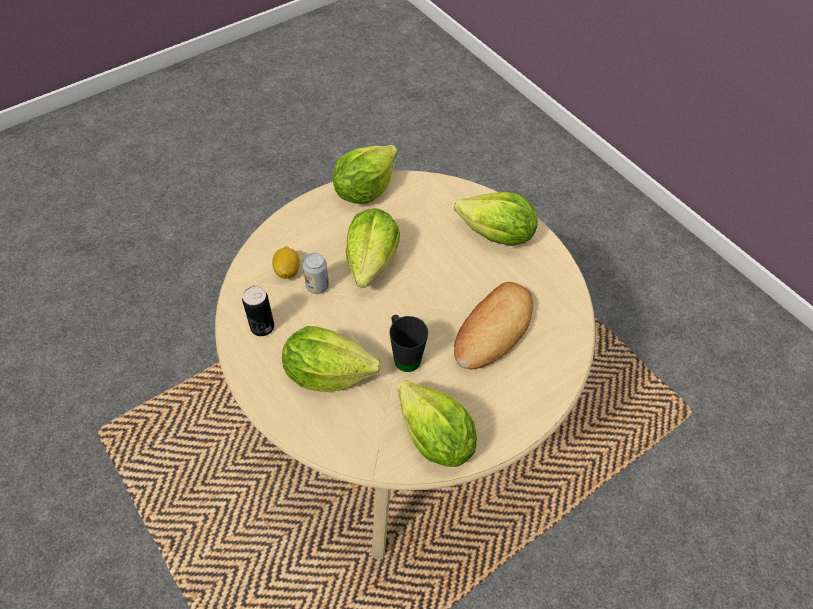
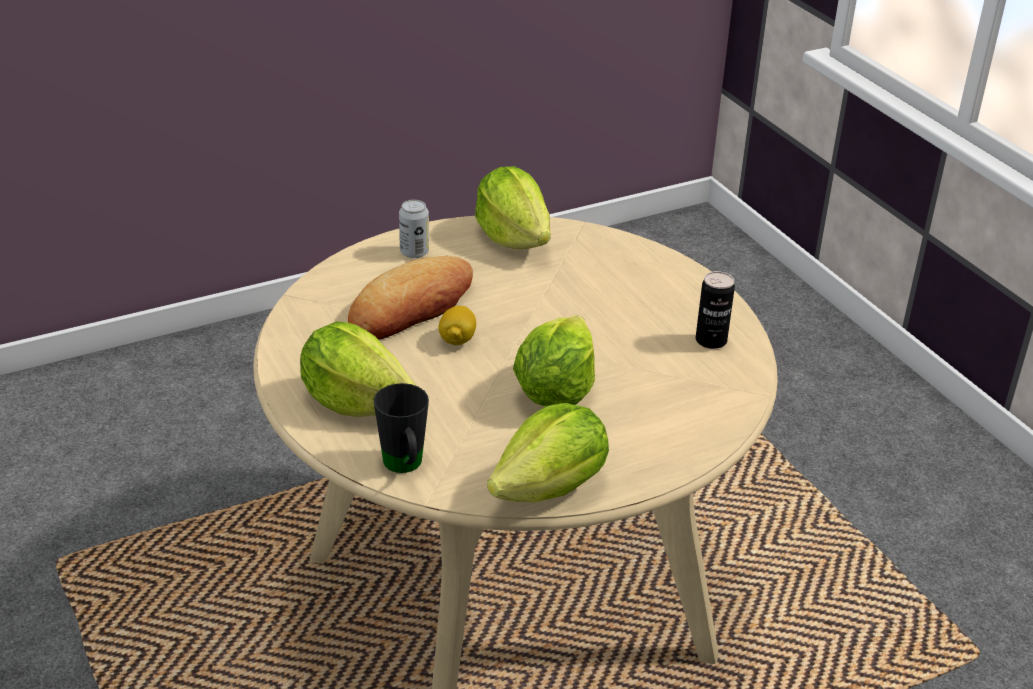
camera: 170 degrees left, 20 degrees down
(287, 270) = (681, 394): lemon -> lemon (457, 340)
(317, 286) = (637, 372): can -> can (414, 252)
(327, 373) = (627, 294): lettuce -> none
(404, 354) = (531, 299): black mug -> black mug (405, 467)

